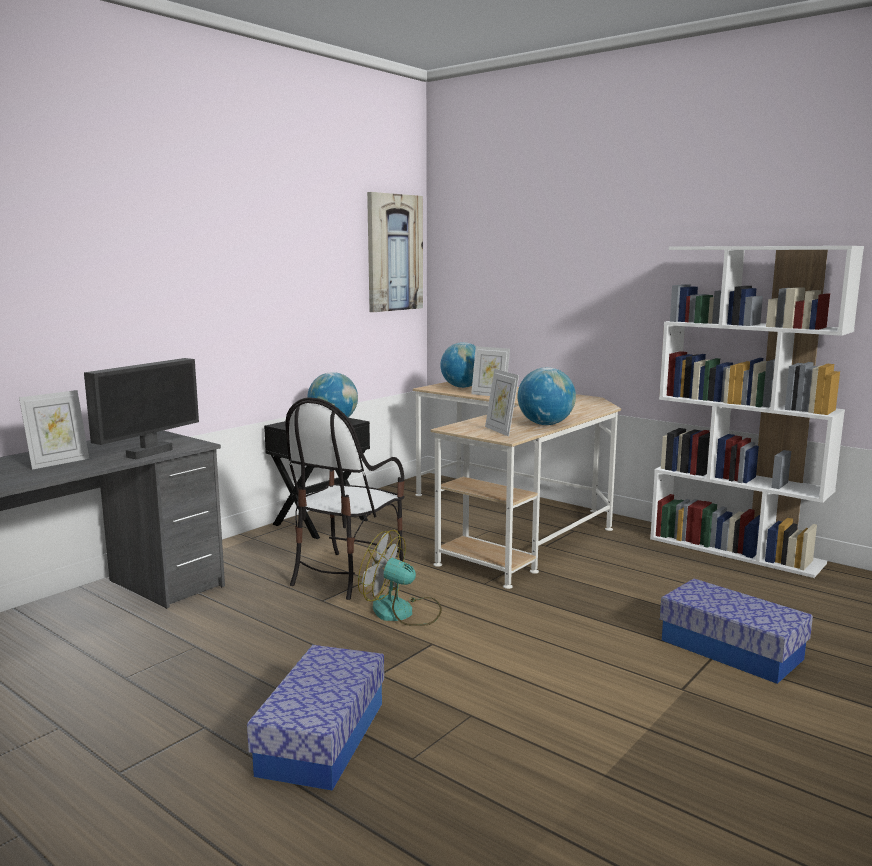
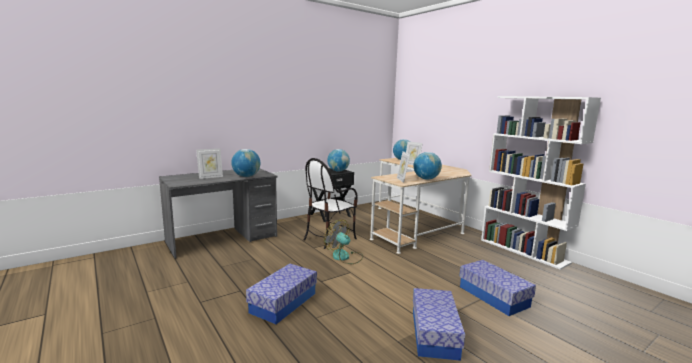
camera: 15 degrees right, 0 degrees up
(148, 453) = (246, 176): monitor -> globe
(394, 253) = (377, 97): picture -> none
(666, 745) = (434, 334): none -> storage box

